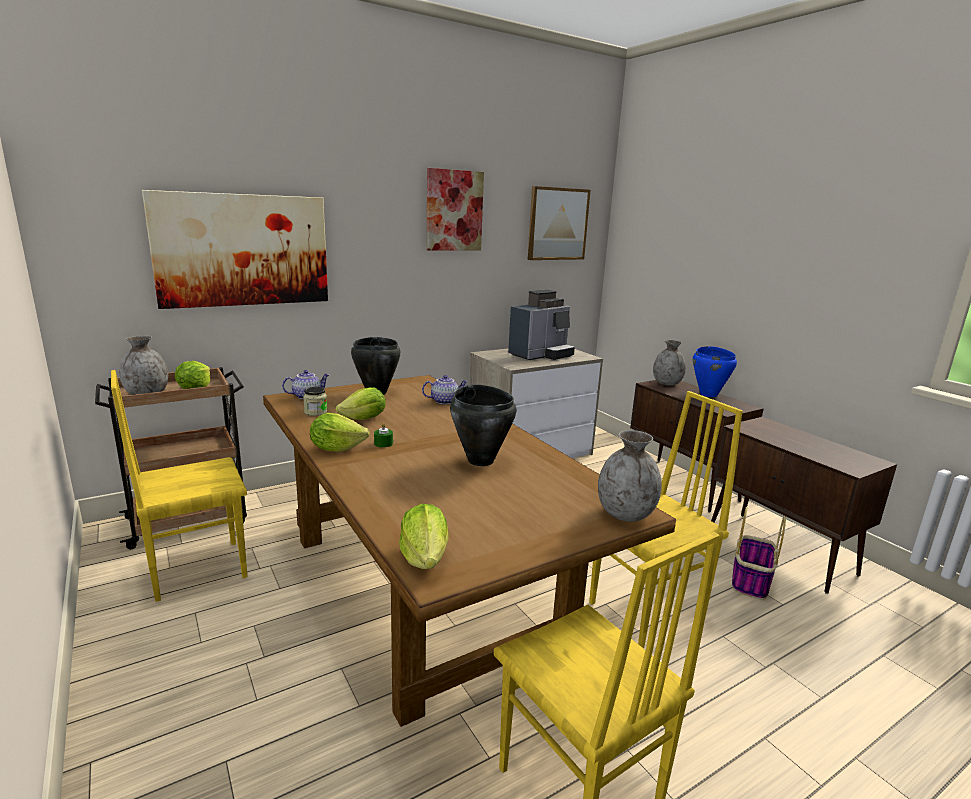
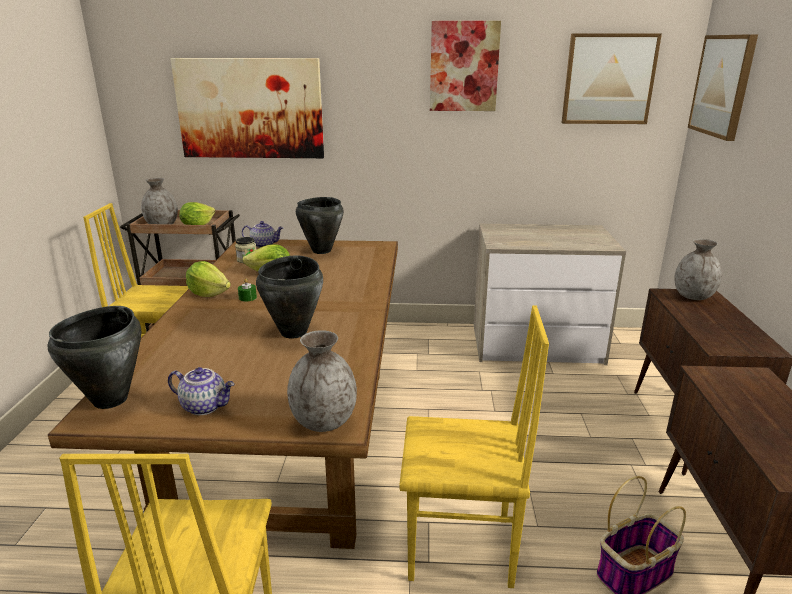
camera: 35 degrees right, 5 degrees up
(425, 558) = (111, 399): lettuce -> black cooking pot
(444, 401) = (364, 269): teapot -> teapot (205, 406)
(541, 355) = (553, 236): coffee machine -> none
(642, 229) = (722, 86): none -> picture
(708, 394) = (733, 321): blue cooking pot -> none

